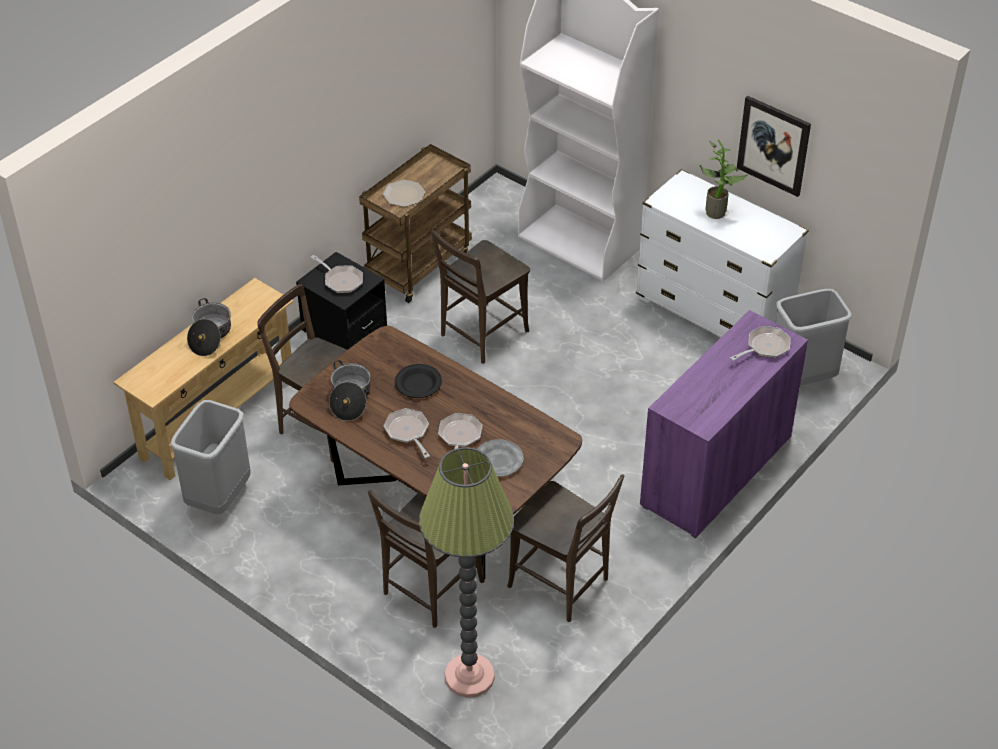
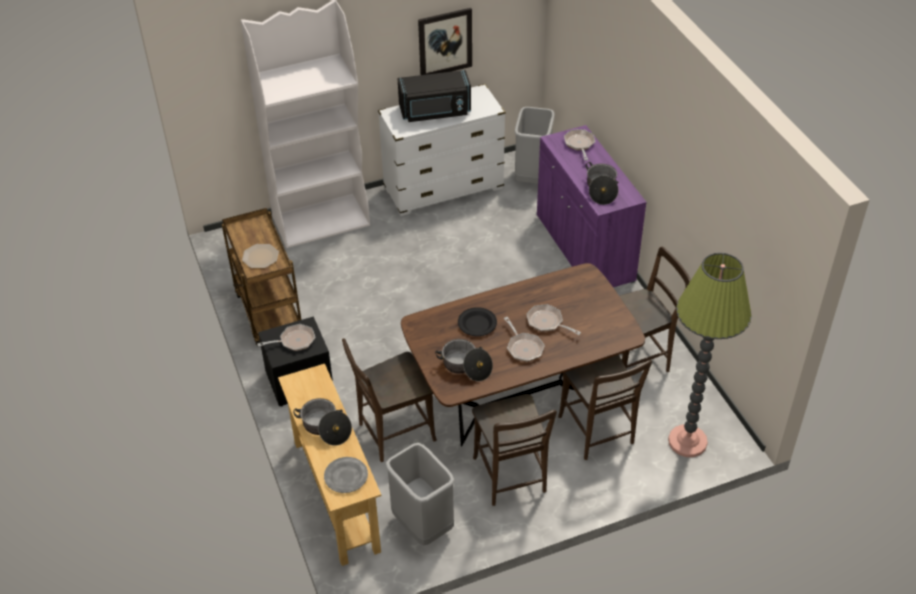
camera: 60 degrees left, 0 degrees up
(408, 432) = (523, 347): frying pan -> frying pan turned 120 degrees counterclockwise
(480, 335) = (370, 308): brown chair -> brown chair (511, 478)
(498, 460) = (584, 311): grey plate -> grey plate (346, 477)
(696, 394) = (601, 190): none -> cooking pot
(718, 212) = (435, 112): potted plant -> black microwave

